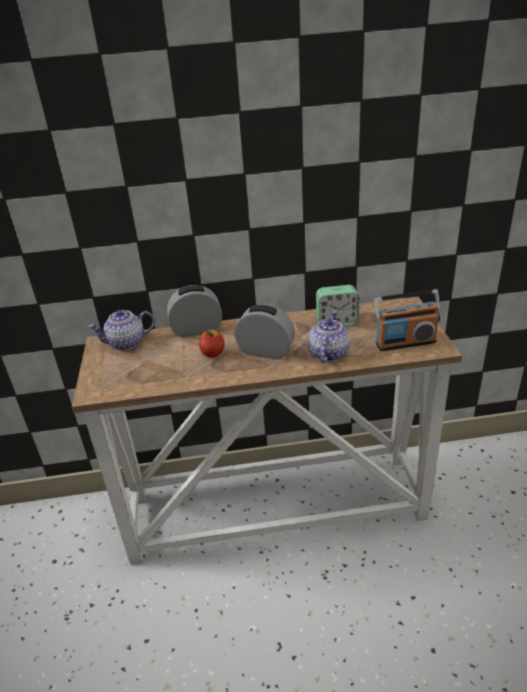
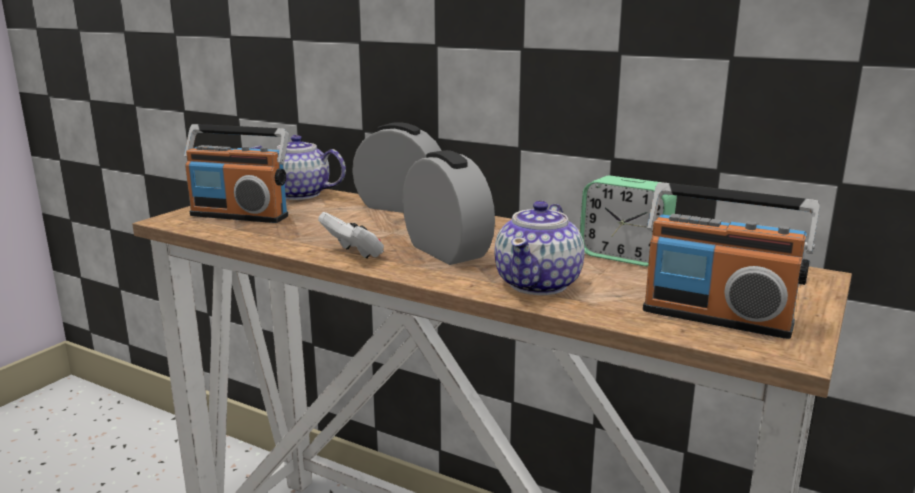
camera: 35 degrees right, 15 degrees down
(124, 373) = (240, 215): none -> radio
(213, 353) = (374, 231): apple -> none
(229, 373) = (354, 254): none -> white game controller
(328, 354) = (539, 284): teapot -> teapot turned 150 degrees clockwise

